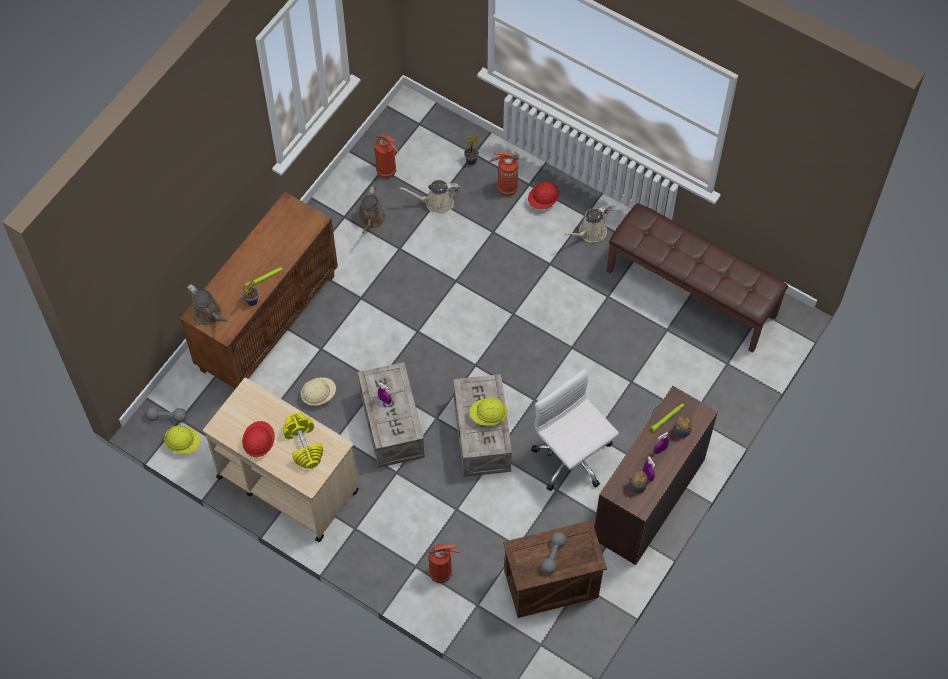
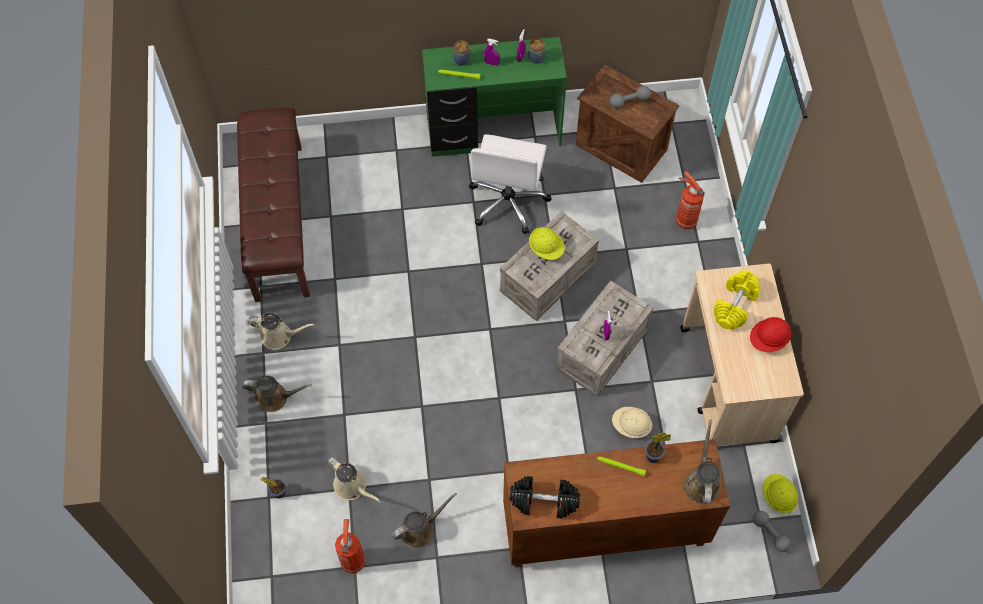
camera: 130 degrees left, 0 degrees up
(285, 220) = (544, 501): none -> black dumbbell
(506, 189) = (287, 438): fire extinguisher -> none
(543, 201) = (275, 397): red hard hat -> brown watering can
(647, 499) = (494, 133): brown desk -> green desk

